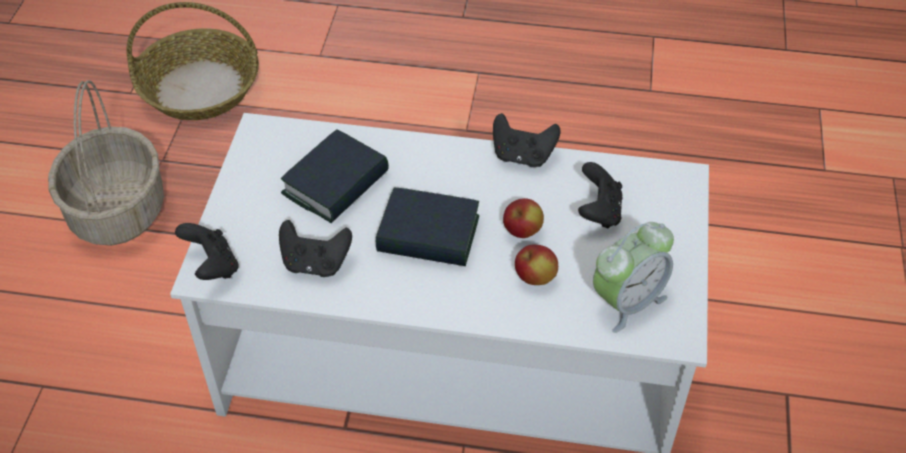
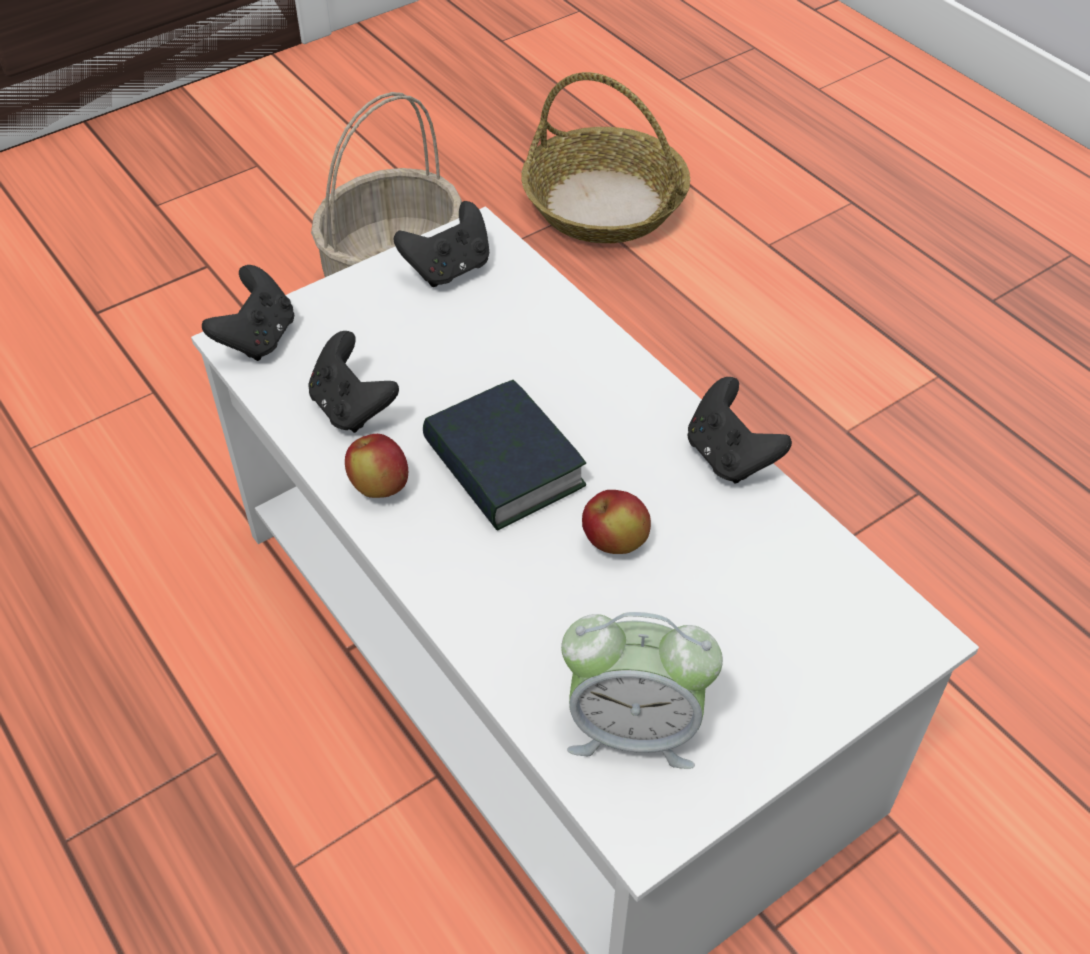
camera: 45 degrees right, 0 degrees up
(336, 183) = (480, 340): book -> none
(535, 278) = (559, 608): apple -> apple (379, 487)
(599, 212) = (740, 592): black game controller -> black game controller (449, 269)

